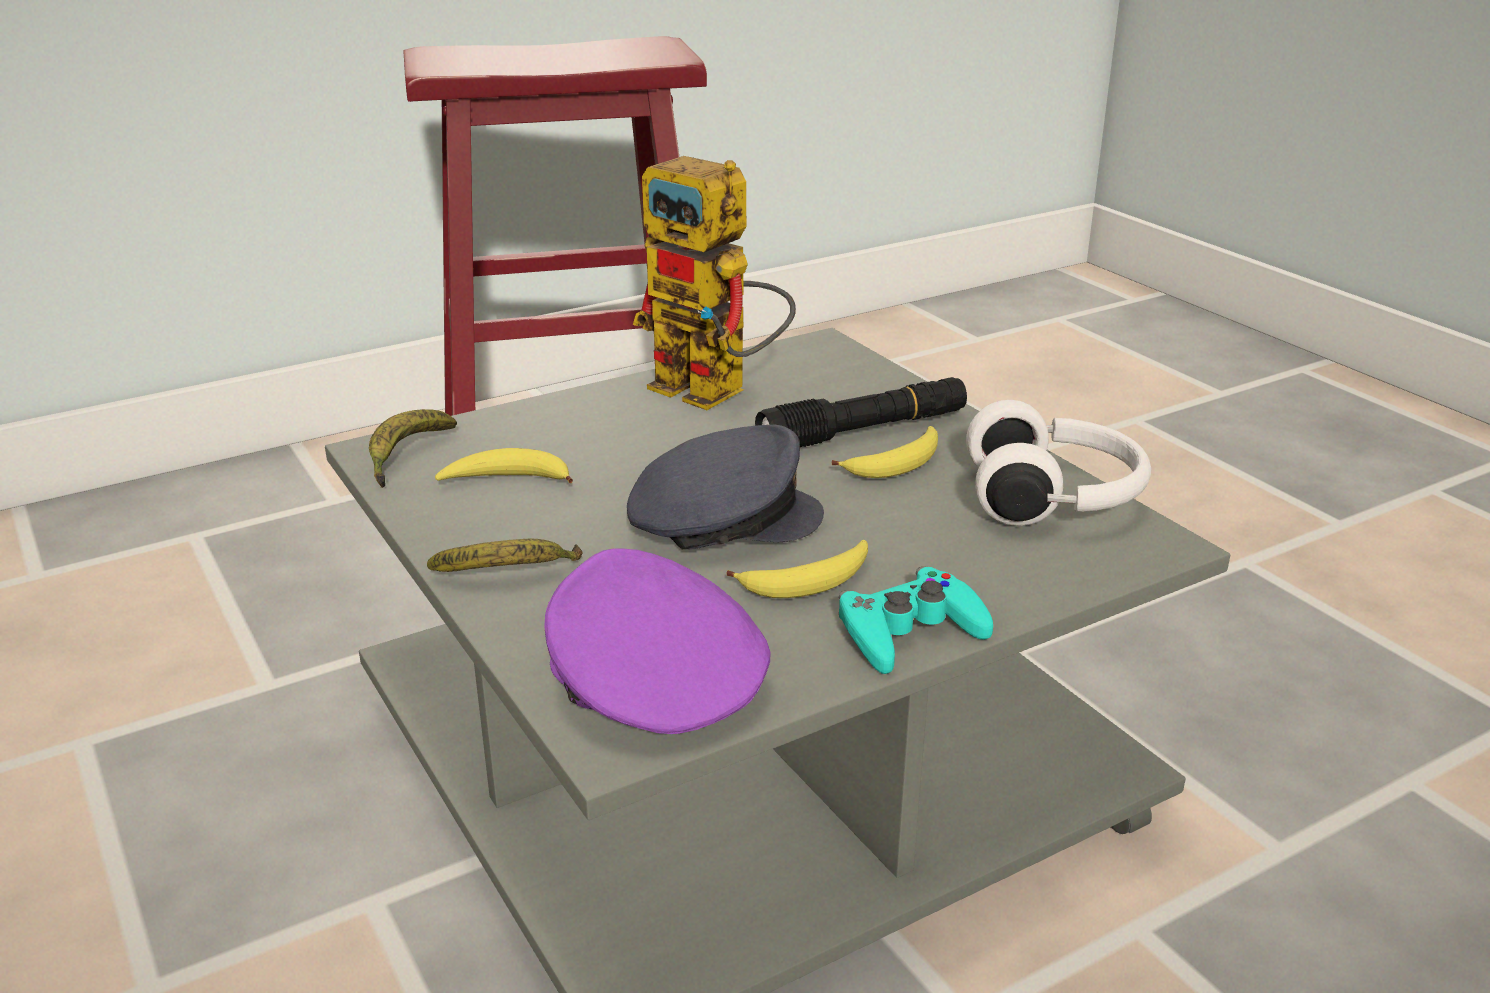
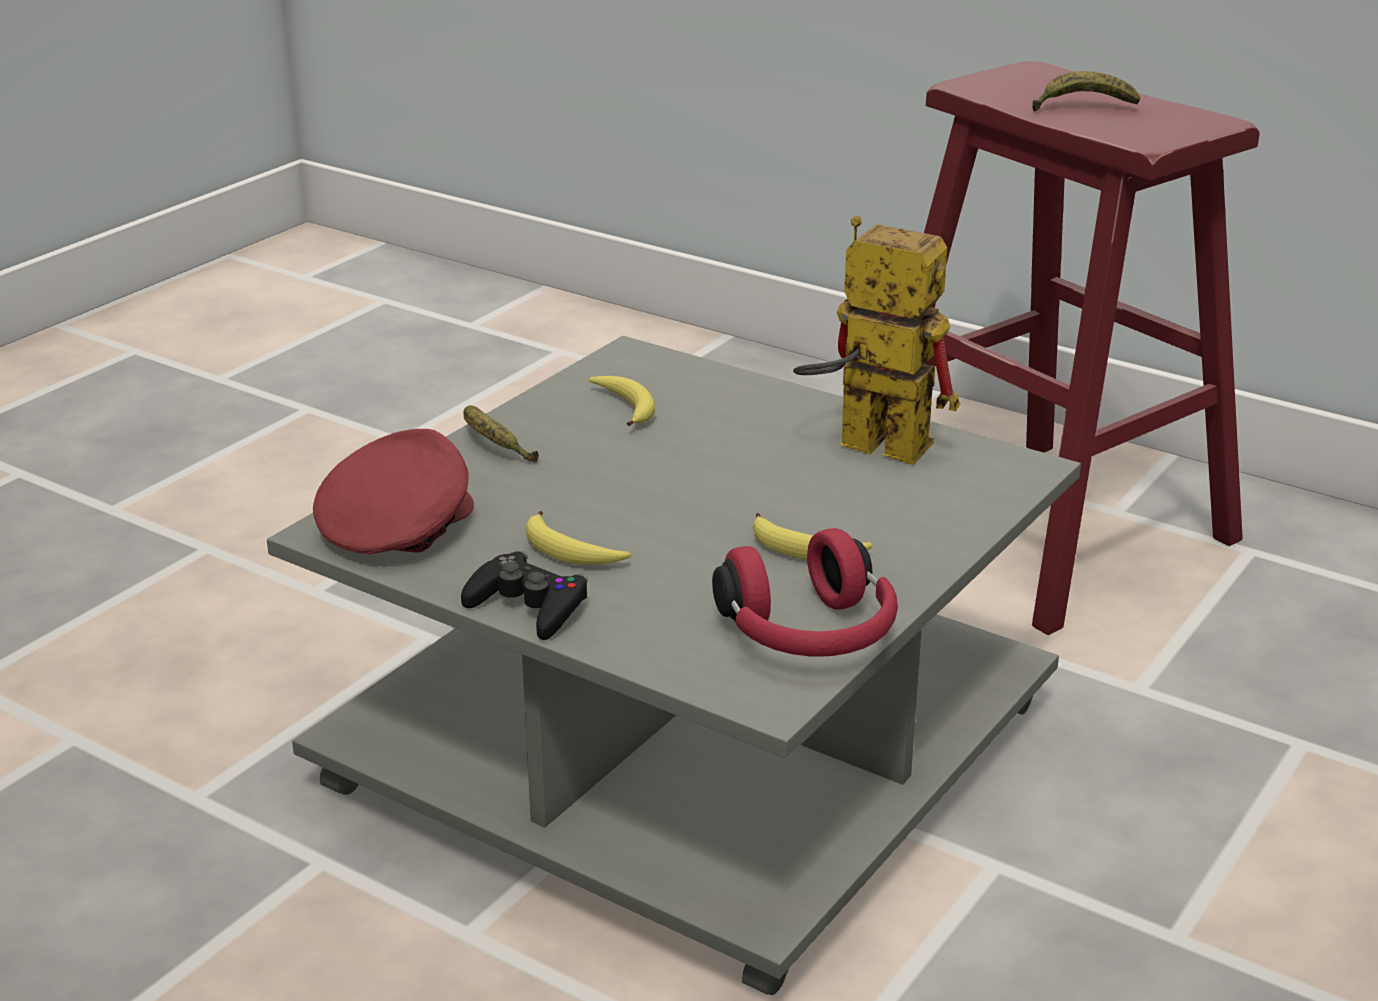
camera: 65 degrees right, 0 degrees up
(407, 457) = (627, 365): banana -> banana (1082, 107)
(650, 683) = (396, 526): purple cap -> red cap
(717, 392) = (864, 444): toy robot -> toy robot turned 105 degrees clockwise
(720, 519) = (637, 498): grey cap -> none
(863, 431) = (855, 523): black flashlight -> none
(909, 632) = (528, 606): turquoise game controller -> black game controller
(1055, 499) = (810, 635): white headphones -> red headphones

